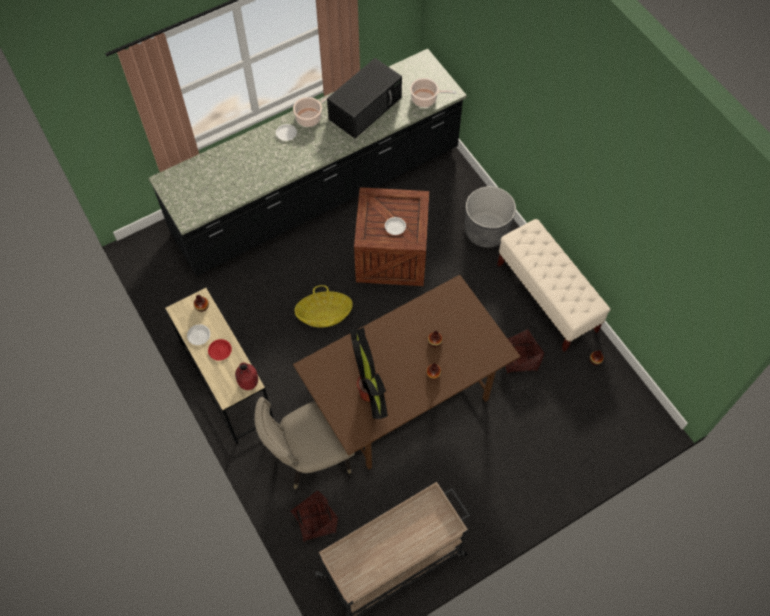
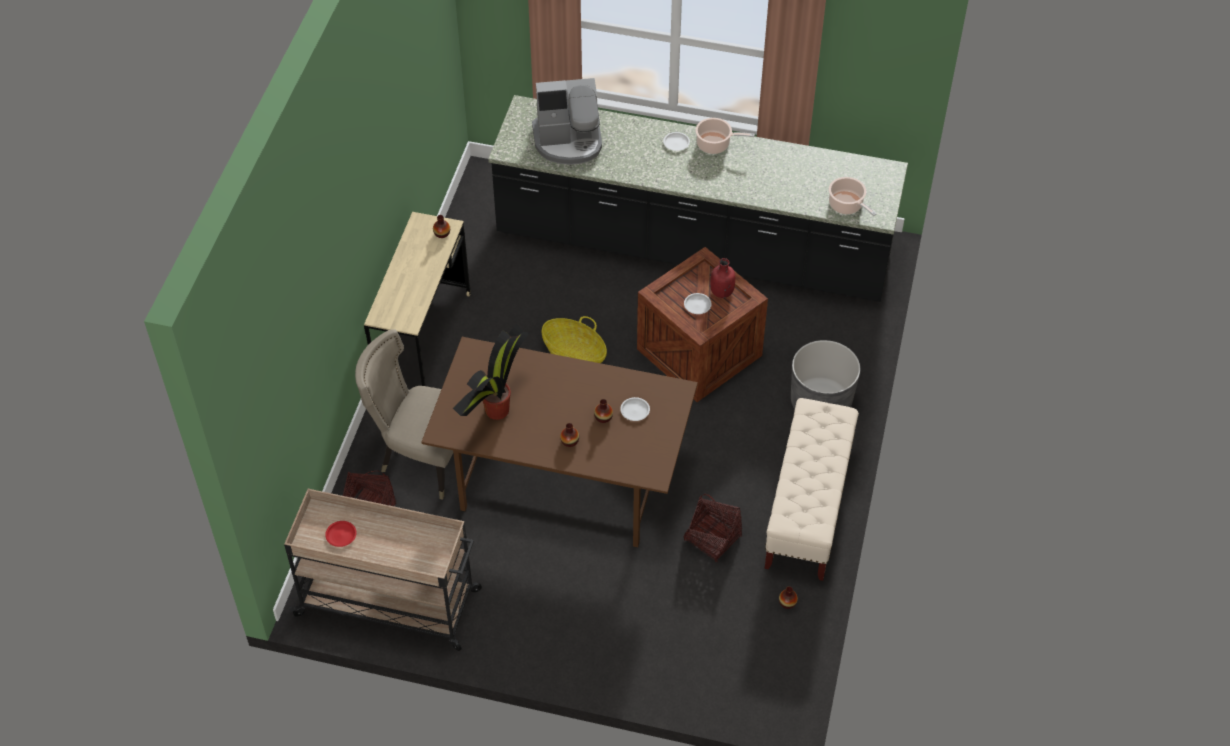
camera: 45 degrees right, 10 degrees down
(199, 336) = (412, 254): white plate -> white plate (634, 411)
(220, 182) = (568, 142): none -> coffee machine
(220, 350) = (415, 278): red plate -> red plate (341, 535)
(248, 383) = (408, 321): red bottle -> red bottle (721, 292)
(365, 107) = (778, 172): black microwave -> none

